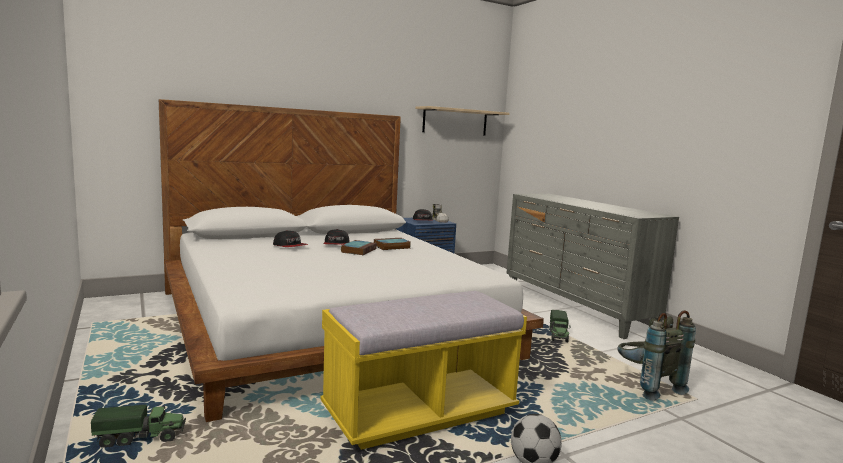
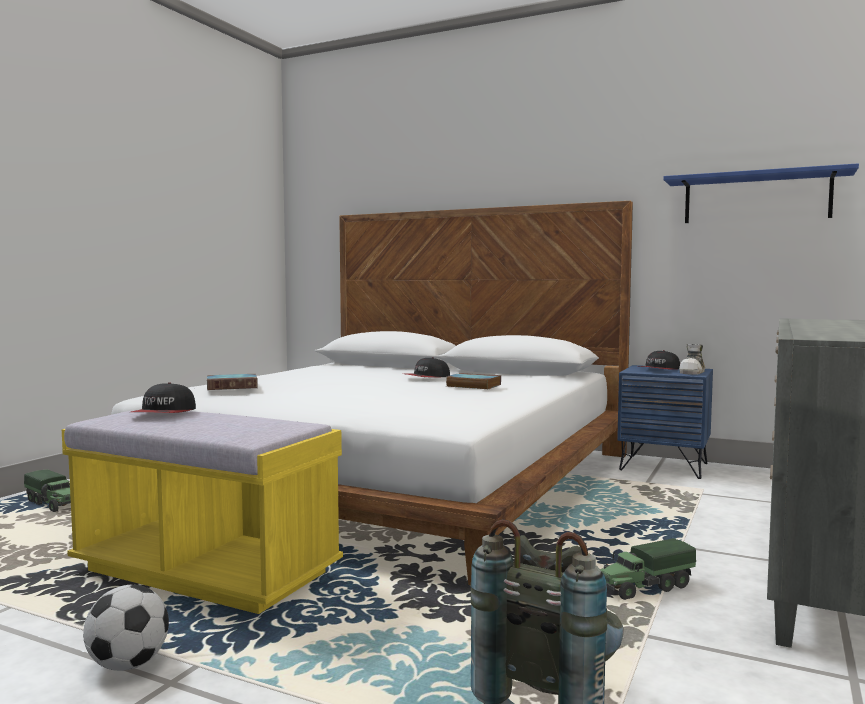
camera: 55 degrees right, 5 degrees down
(290, 246) = (373, 373): cap -> cap (165, 413)
(358, 250) = (416, 383): book -> book (233, 386)
(455, 121) = (756, 198): beige shelf -> blue shelf

